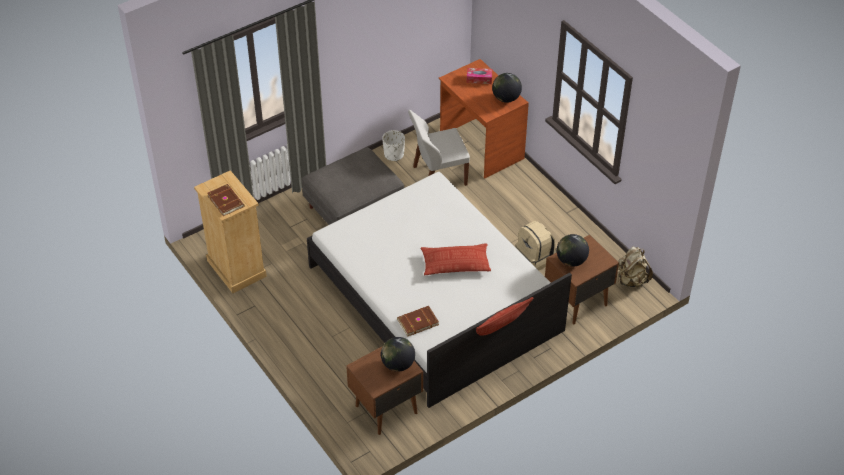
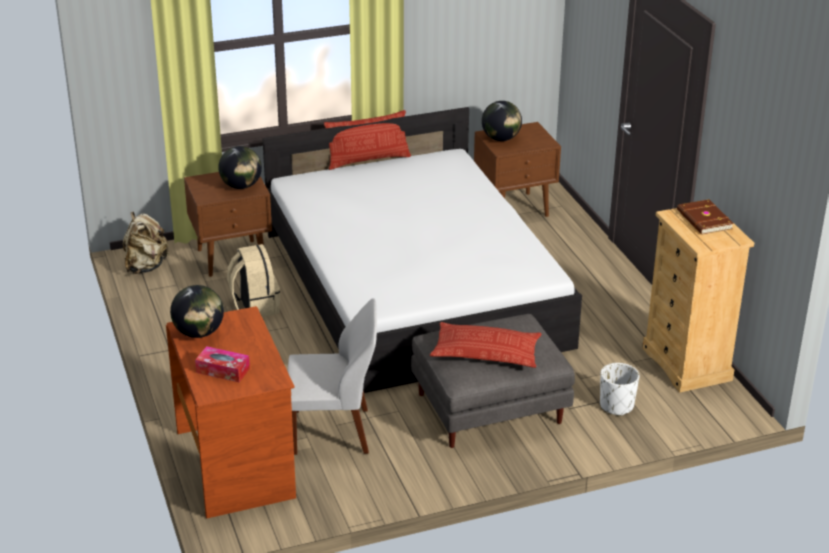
camera: 165 degrees left, 15 degrees down
(394, 154) = (393, 479): white planter -> white planter (616, 406)
(417, 321) = (461, 179): brown book -> none
(455, 263) = (387, 219): pillow -> pillow (486, 352)

